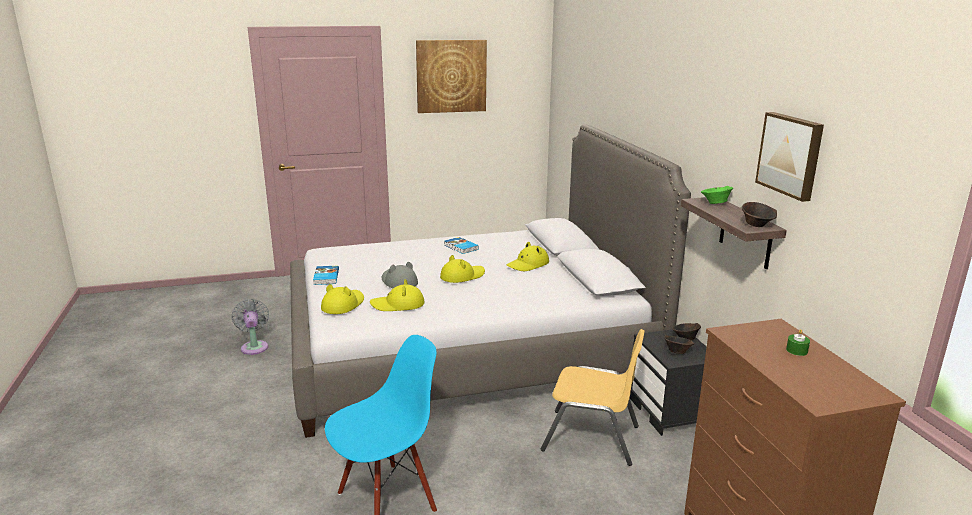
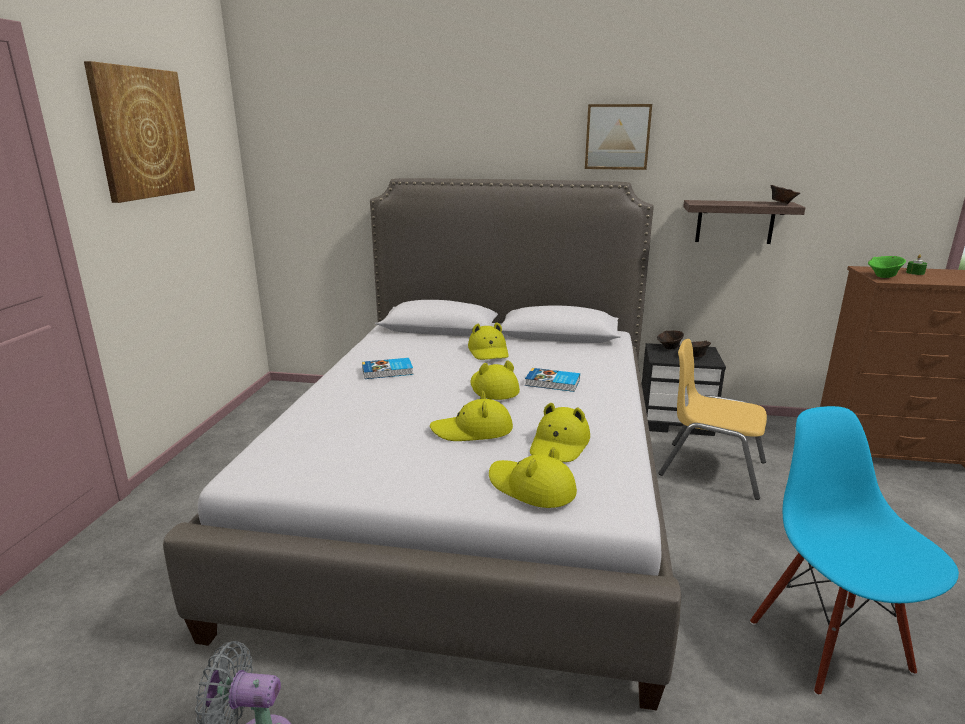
camera: 65 degrees left, 0 degrees up
(325, 277) = (392, 487): book -> book (552, 383)
(398, 282) = (472, 430): grey hat -> yellow hat
(591, 438) = (711, 469): yellow chair -> yellow chair turned 105 degrees counterclockwise
(715, 203) = (710, 202): green bowl -> green bowl (883, 276)
(791, 155) = (794, 136): picture -> picture (617, 137)

